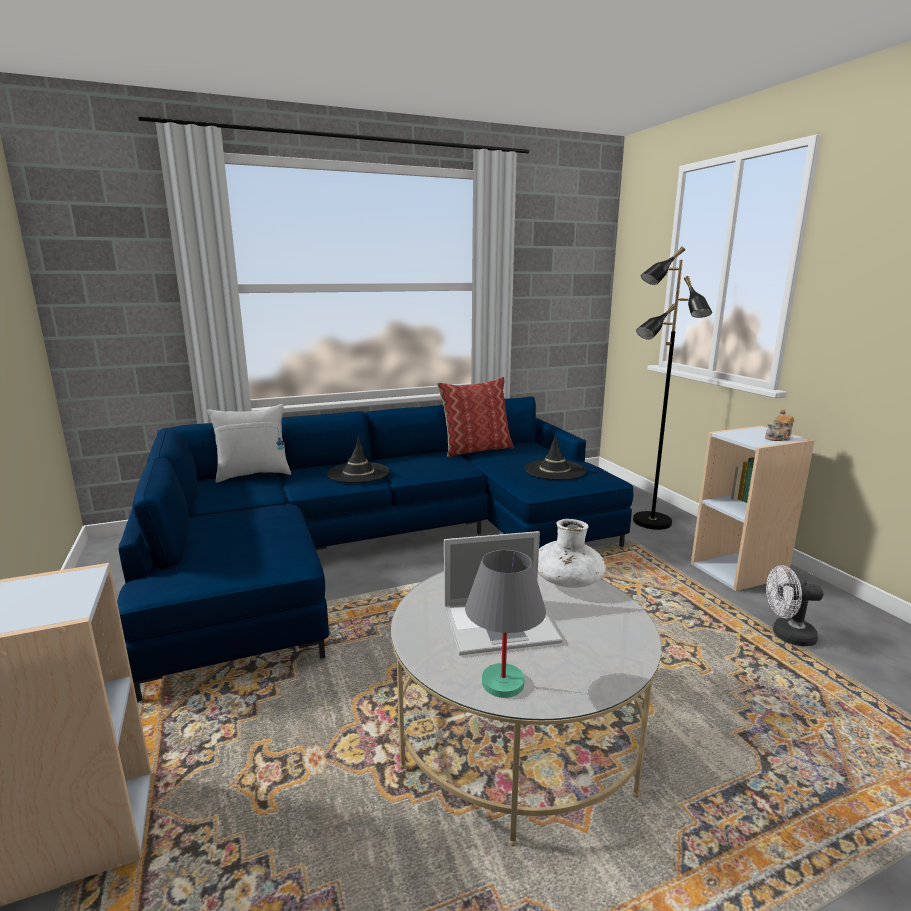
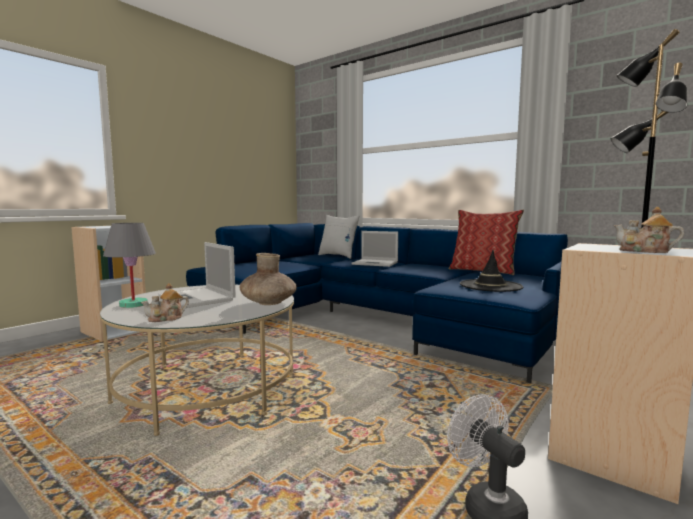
camera: 60 degrees right, 10 degrees down
(358, 473) = (376, 263): black hat -> laptop
(567, 581) = (269, 303): white vase -> brown vase
(613, 659) = (166, 318): none -> teapot

